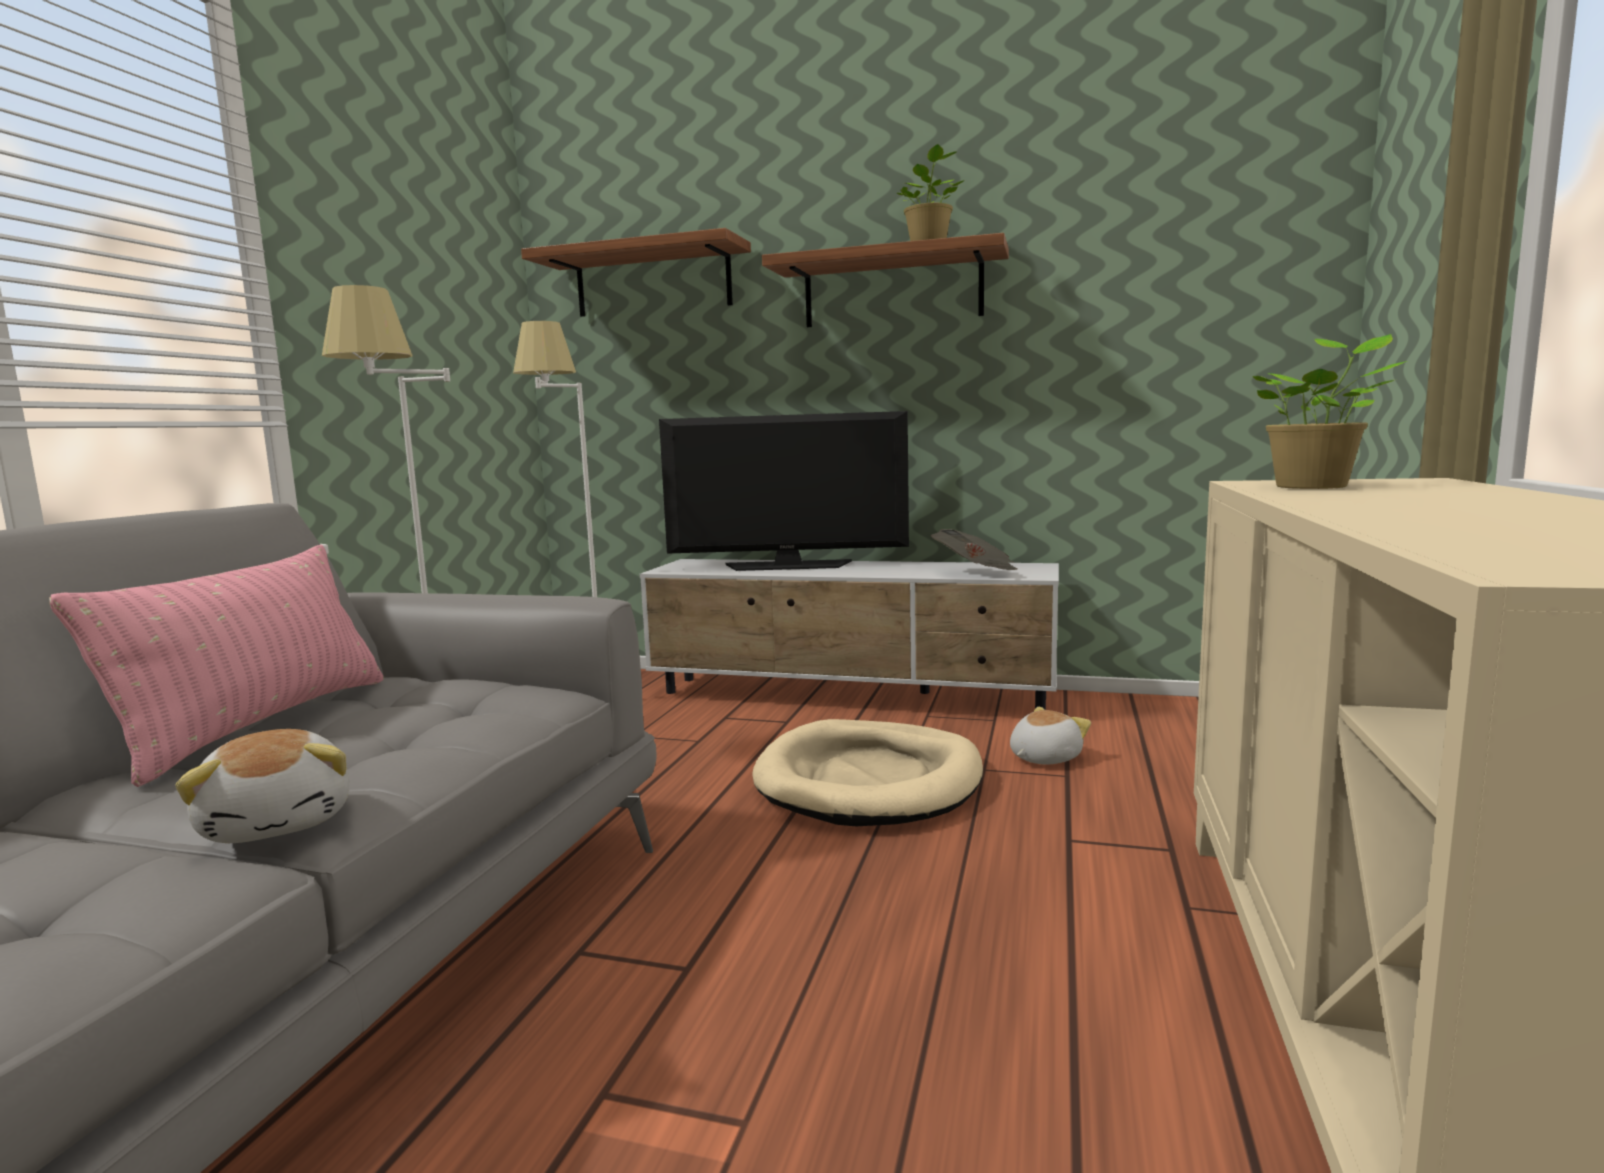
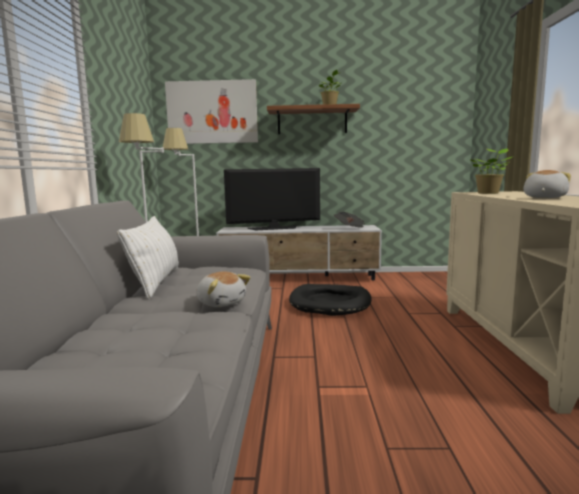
camera: 15 degrees left, 0 degrees up
(260, 725) = (155, 282): pink pillow -> white pillow
(653, 281) = (212, 112): shelf -> picture
(870, 781) = (330, 303): beige dog bed -> black dog bed
(1043, 758) = (384, 292): plush toy -> plush toy (543, 198)

